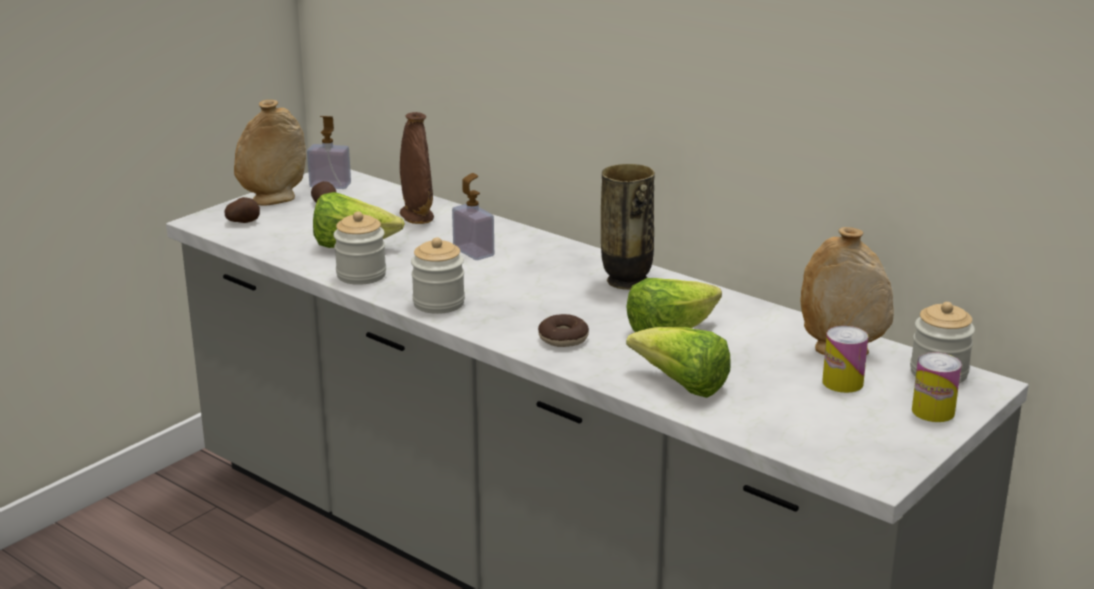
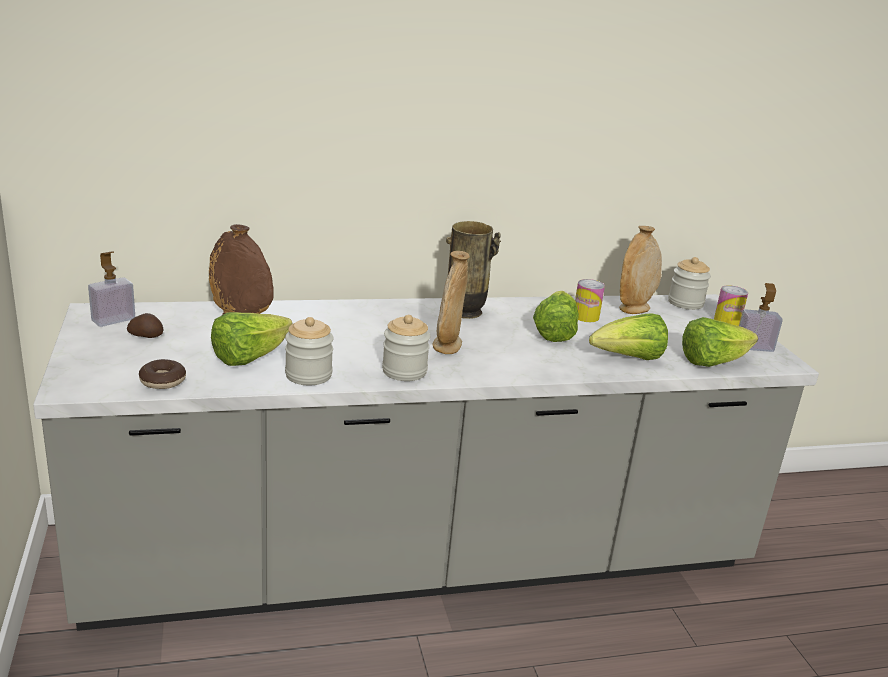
camera: 55 degrees left, 0 degrees up
(243, 222) = (111, 374): potato -> none
(273, 200) = (92, 347): beige vase -> beige vase (447, 346)
(473, 252) = (339, 329): soap dispenser -> soap dispenser (754, 347)
(563, 338) = (519, 360): donut -> donut (162, 381)
(775, 431) = (712, 362): none -> lettuce
(842, 382) = (672, 324): can -> can (585, 316)

